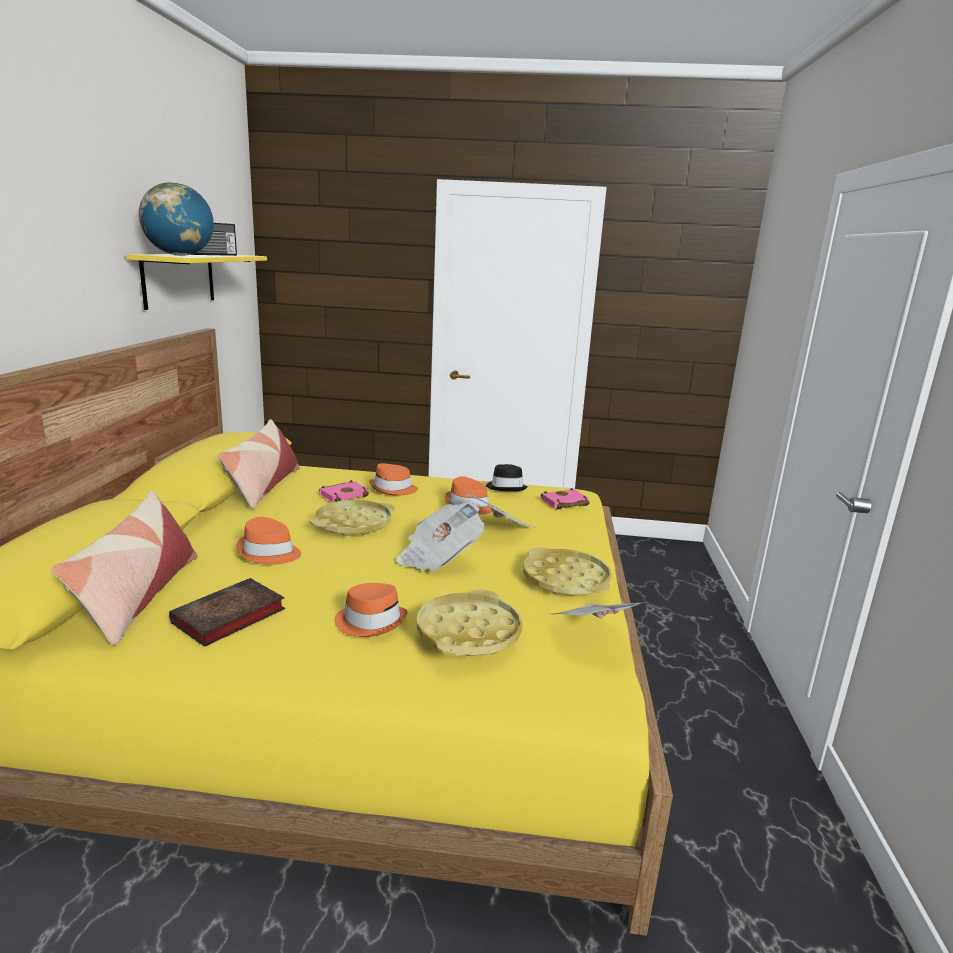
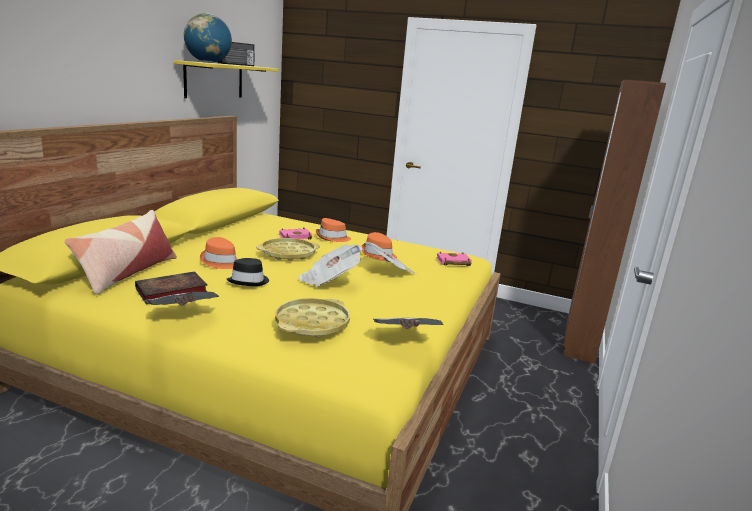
camera: 15 degrees right, 0 degrees up
(263, 487) = (246, 225): pillow -> none
(274, 657) = (182, 316): none -> newspaper
(370, 621) = (256, 308): orange hat -> none
(506, 487) = (417, 247): black hat -> black hat (249, 281)
(565, 580) = (411, 307): yellow tray -> none
(698, 576) = (579, 343): none -> brown wardrobe

